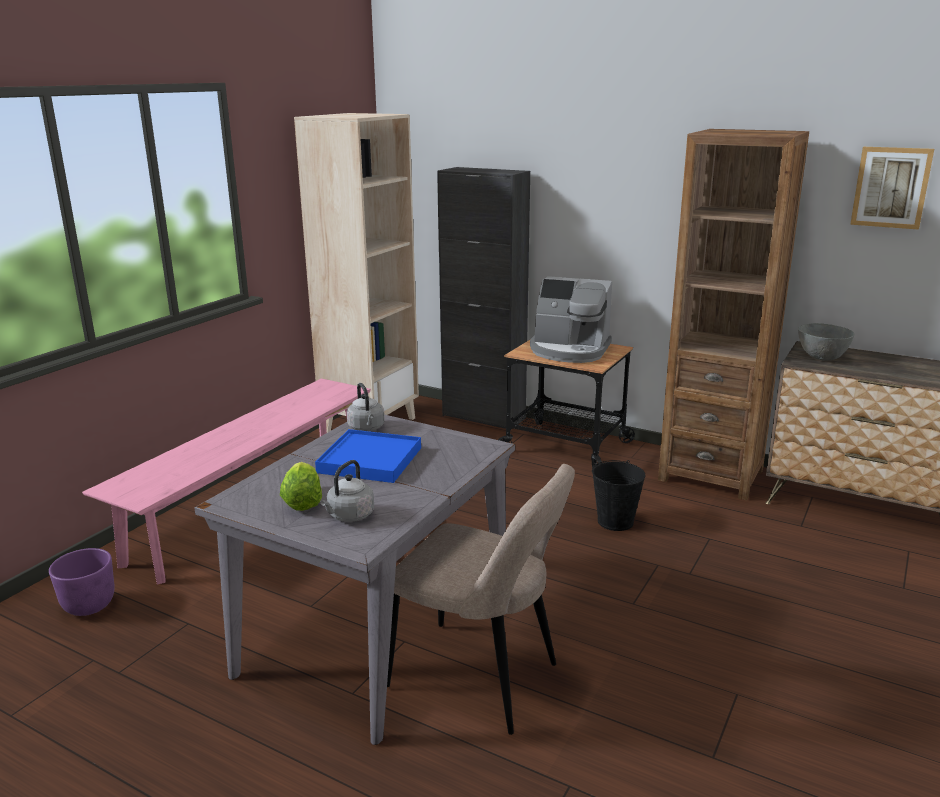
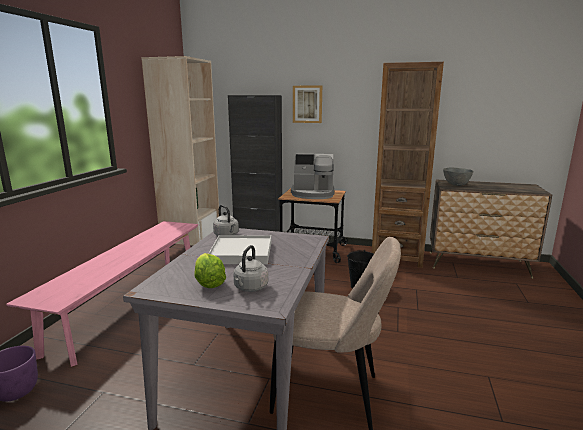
camera: 15 degrees left, 5 degrees down
(370, 460) = (241, 253): blue tray -> white tray
(891, 187) = (481, 93): picture -> picture (307, 104)

